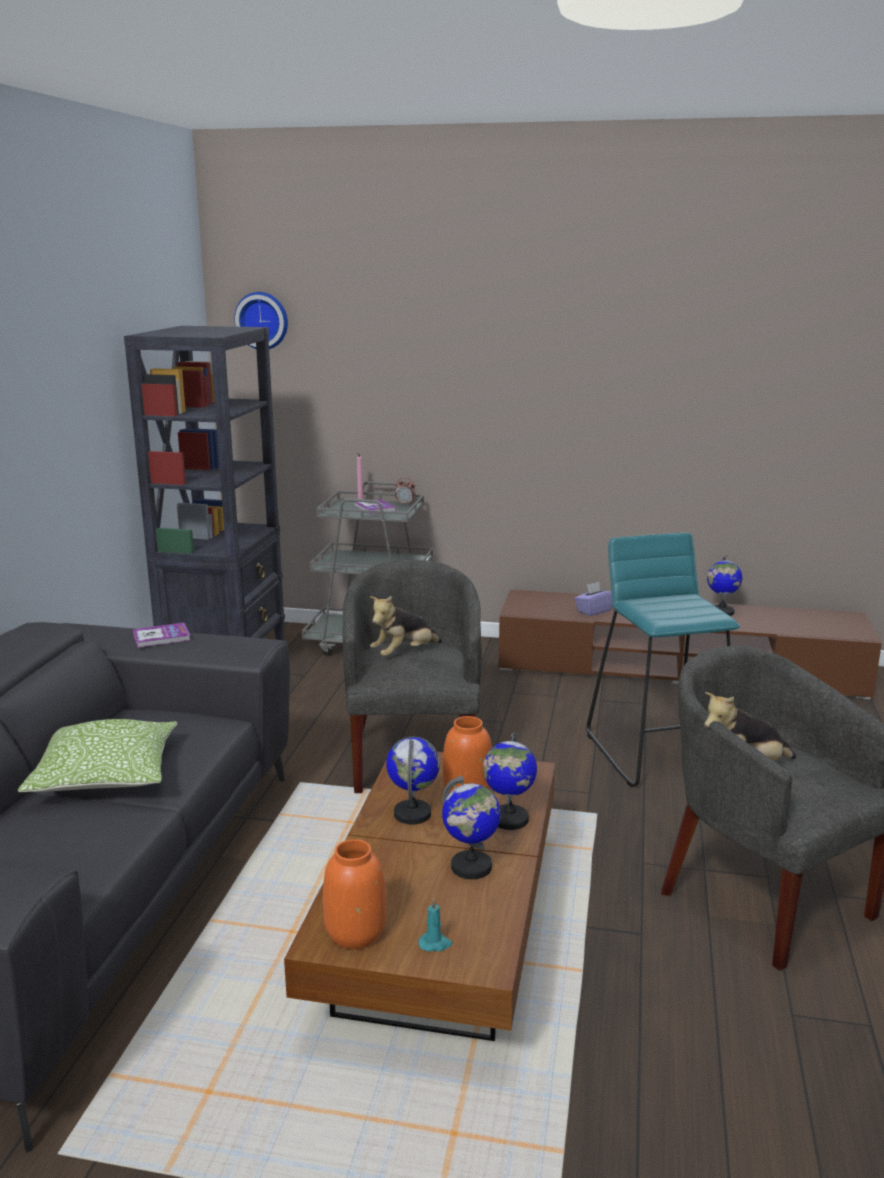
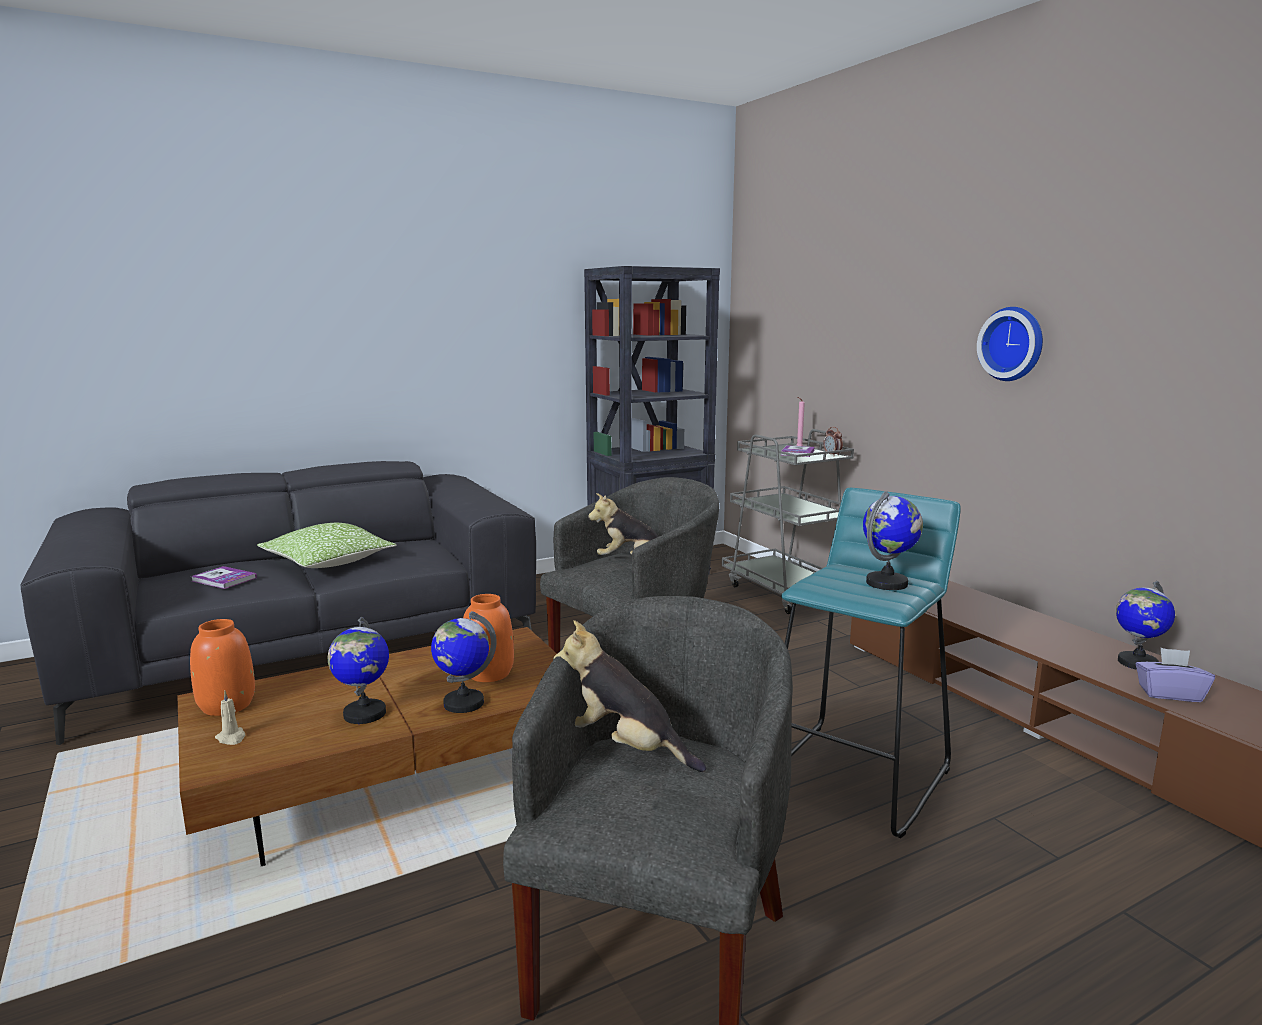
camera: 50 degrees right, 5 degrees down
(161, 637) = (469, 492): book -> book (224, 579)
(263, 320) = (762, 271): wall clock -> wall clock (1013, 344)
(413, 814) = (426, 667): globe -> globe (887, 583)
(435, 944) = (231, 738): turquoise candle -> beige candle
(593, 611) = (964, 610): purple tissue box -> purple tissue box (1169, 694)

